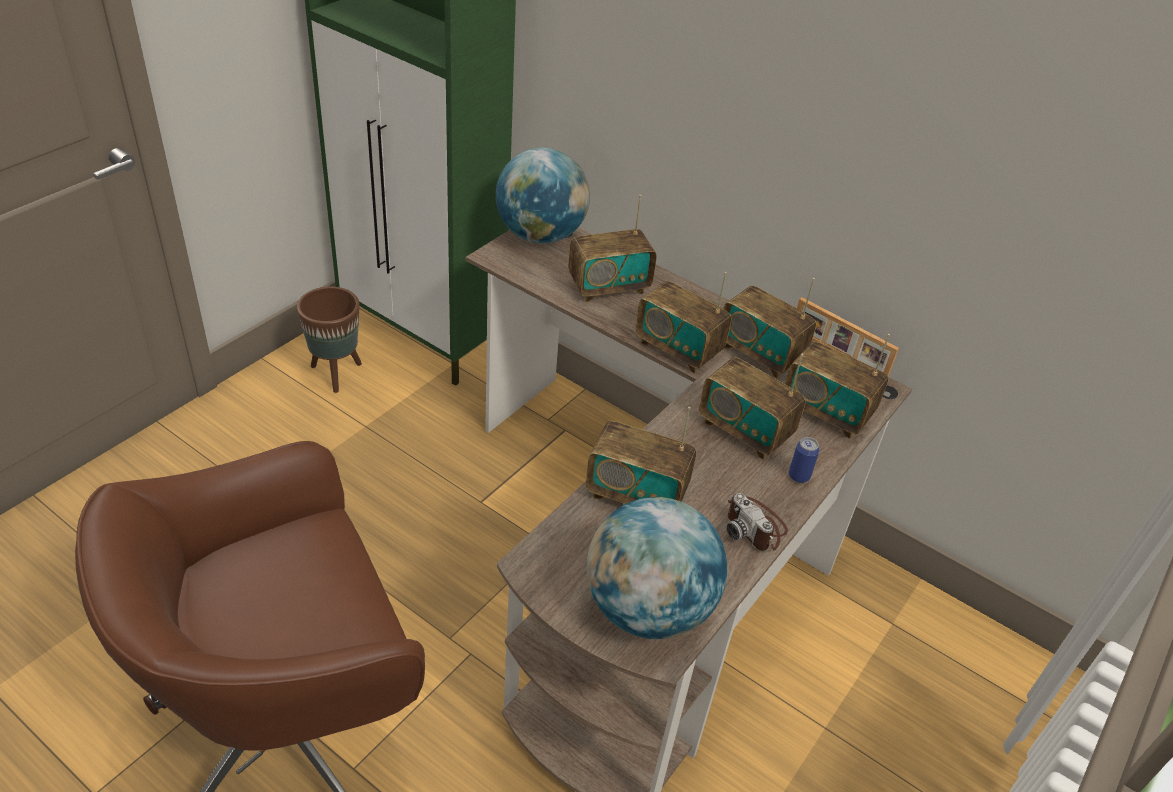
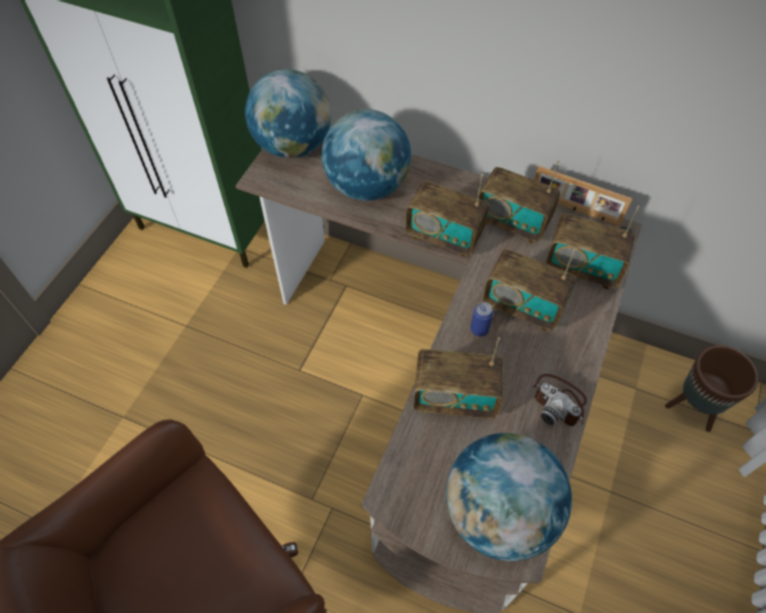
camera: 10 degrees left, 15 degrees up
(335, 374) = (146, 283): brown planter -> brown planter (691, 409)
(608, 287) = (367, 186): radio -> globe
(799, 476) = (579, 340): can -> can (479, 329)

